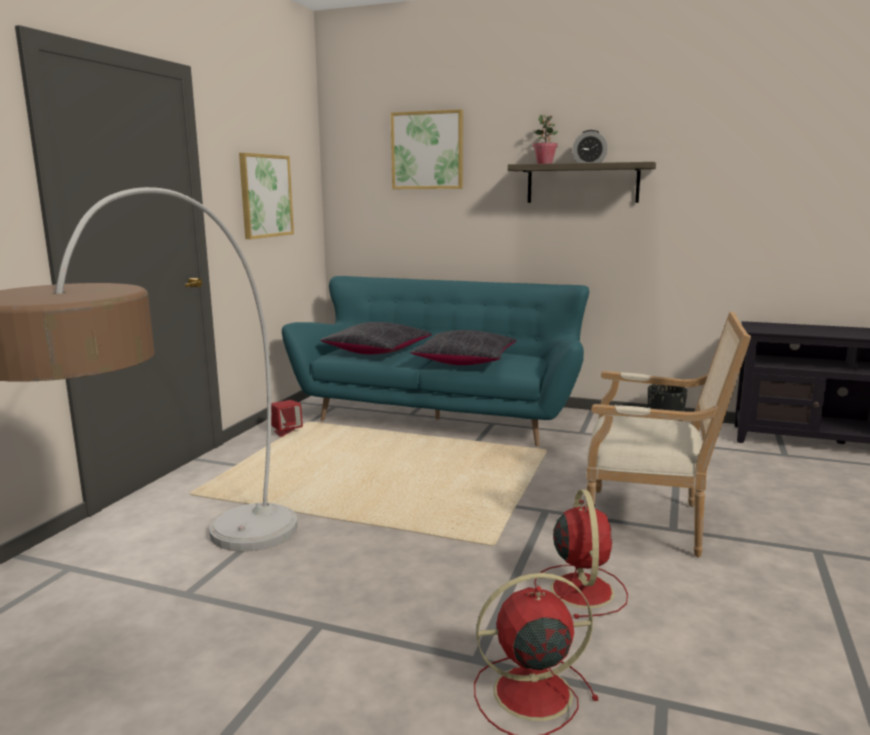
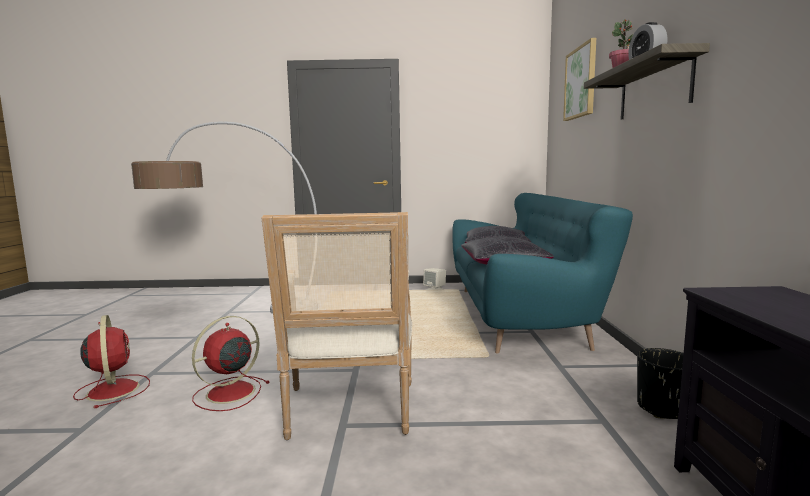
camera: 70 degrees right, 5 degrees down
(265, 196) = (467, 133): picture -> none
(286, 432) = (435, 289): red speaker -> beige speaker
(581, 589) = (228, 393): red fan -> red fan turned 150 degrees clockwise

